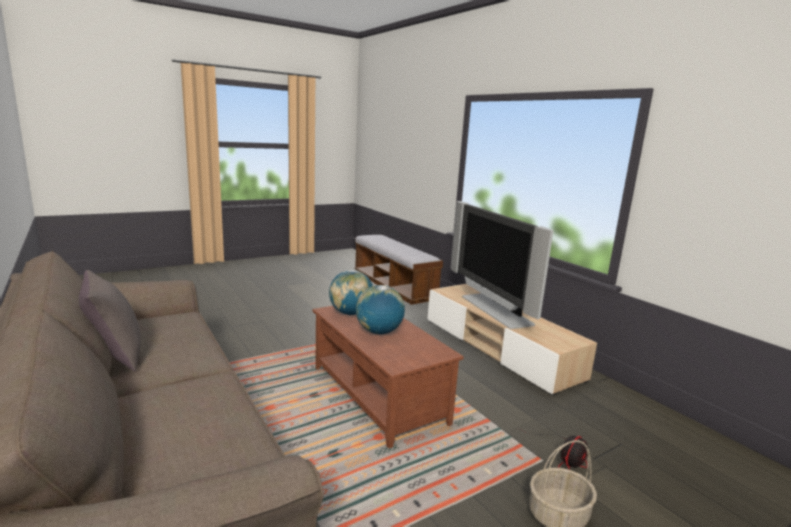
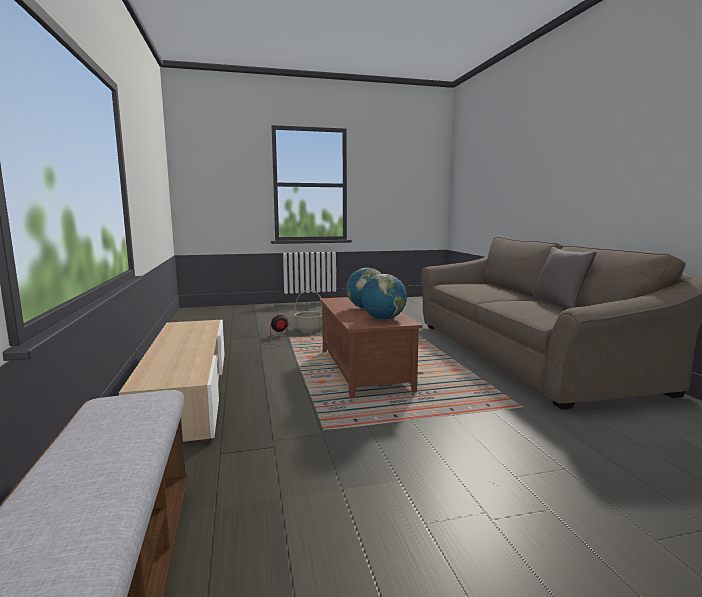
camera: 160 degrees left, 5 degrees down
(494, 310) = (188, 349): television -> none

